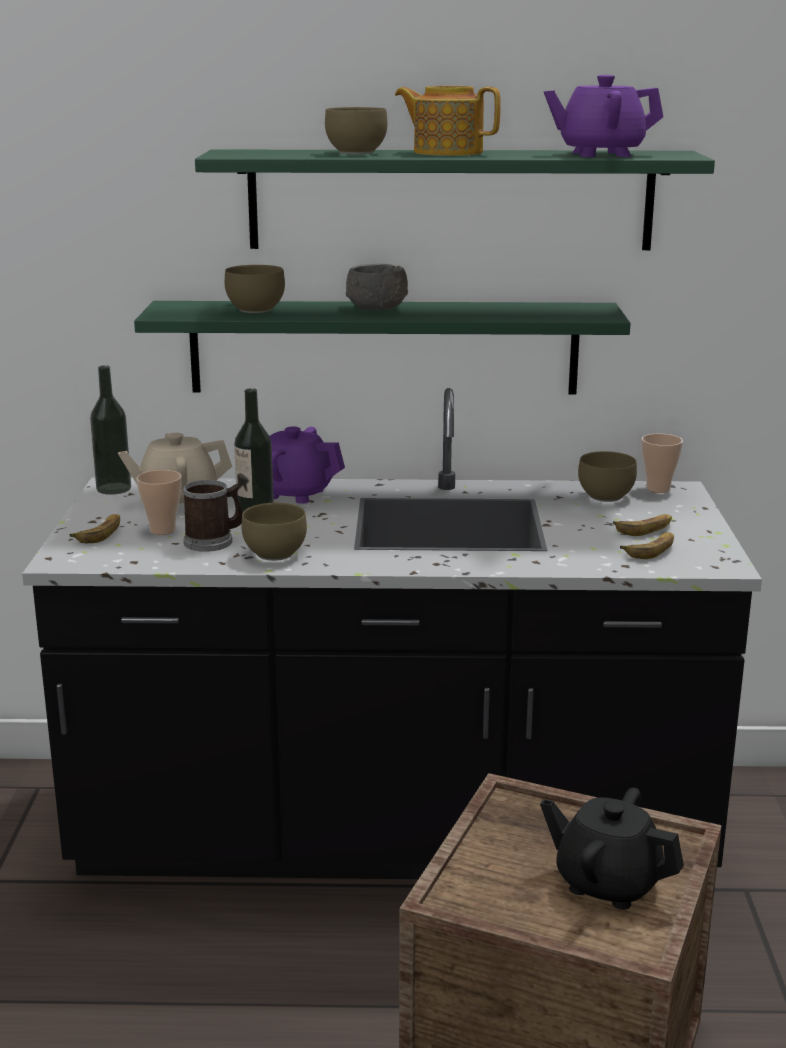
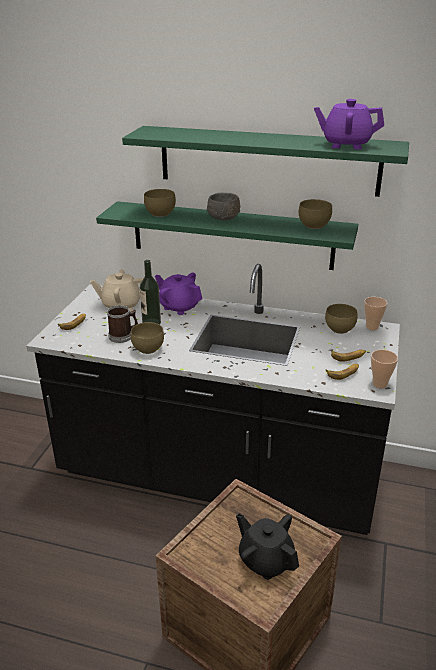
camera: 15 degrees right, 10 degrees up
(113, 489) = (95, 293): bottle -> none
(162, 530) = (103, 325): cup -> cup (380, 384)
(357, 153) = (212, 135): brown bowl -> brown bowl (315, 225)
(446, 152) = (261, 137): teapot -> none

